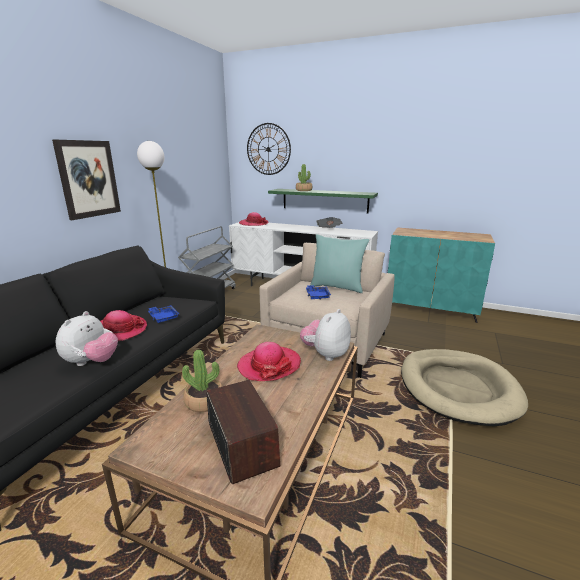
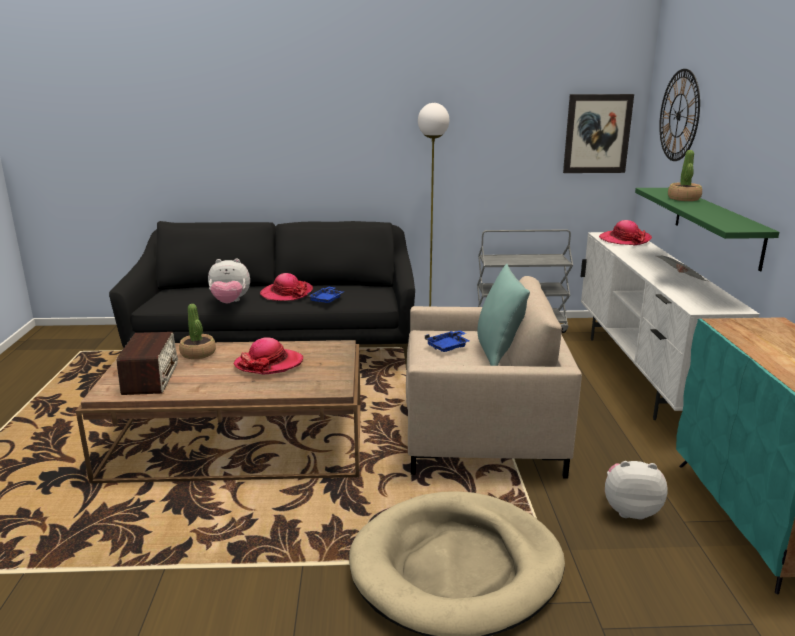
camera: 65 degrees right, 0 degrees up
(88, 179) = (363, 142): picture -> picture (597, 134)
(241, 443) = (151, 378): radio -> radio turned 45 degrees counterclockwise
(325, 354) = (311, 385): plush toy -> plush toy (630, 510)

